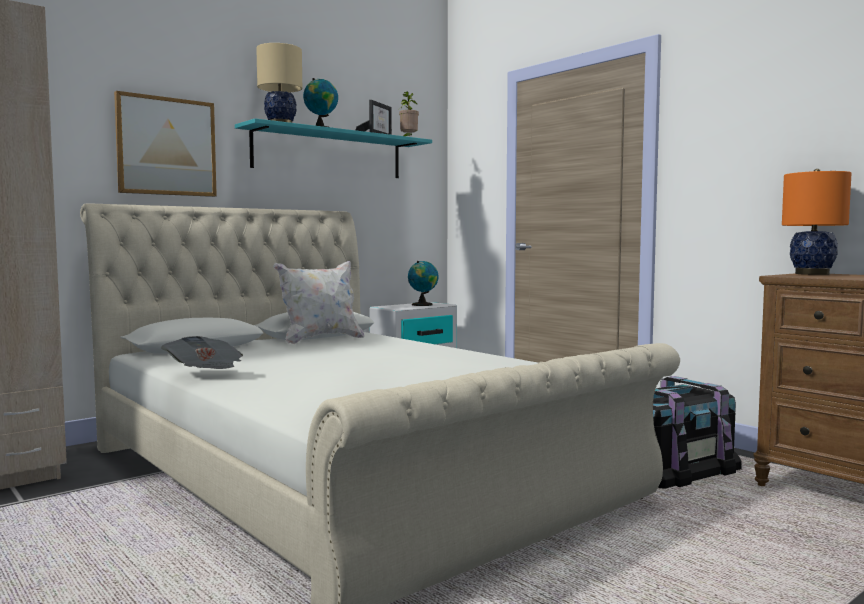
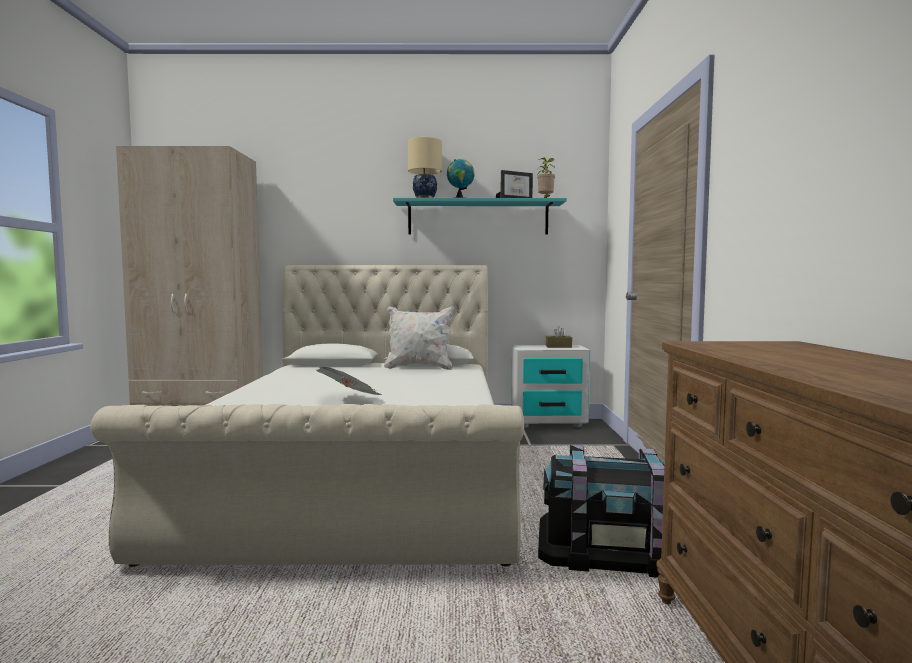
camera: 40 degrees right, 0 degrees up
(166, 146) = (346, 223): picture -> none
(206, 375) = (261, 383): newspaper -> newspaper (350, 399)
(423, 304) = (558, 347): globe -> brown tissue box
(811, 274) = (772, 343): orange table lamp -> none

